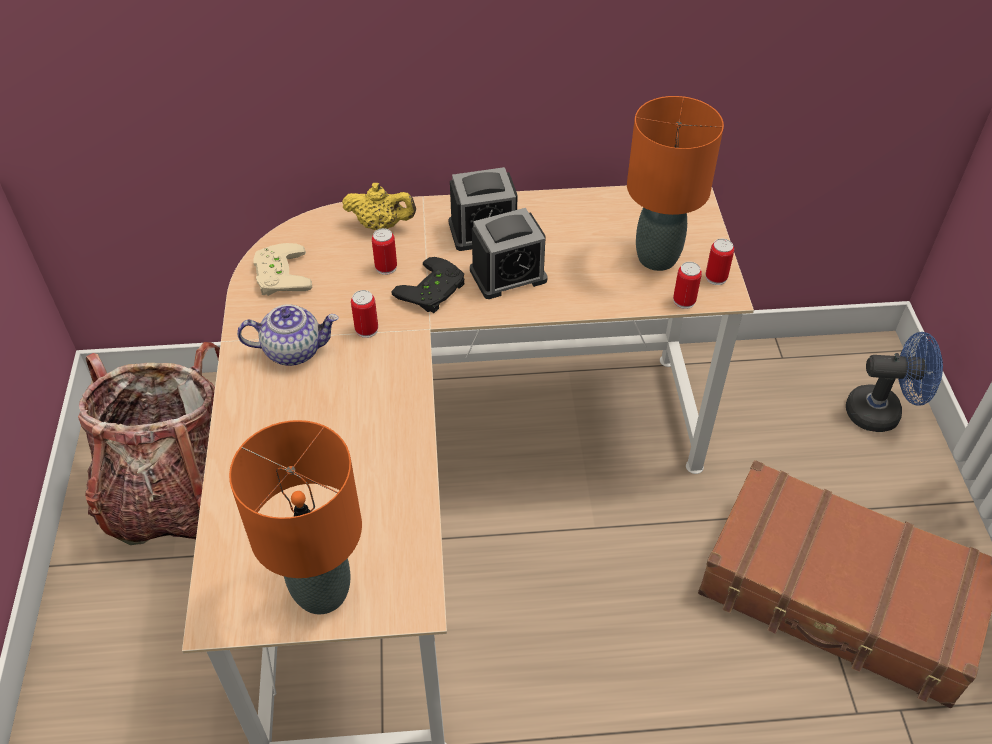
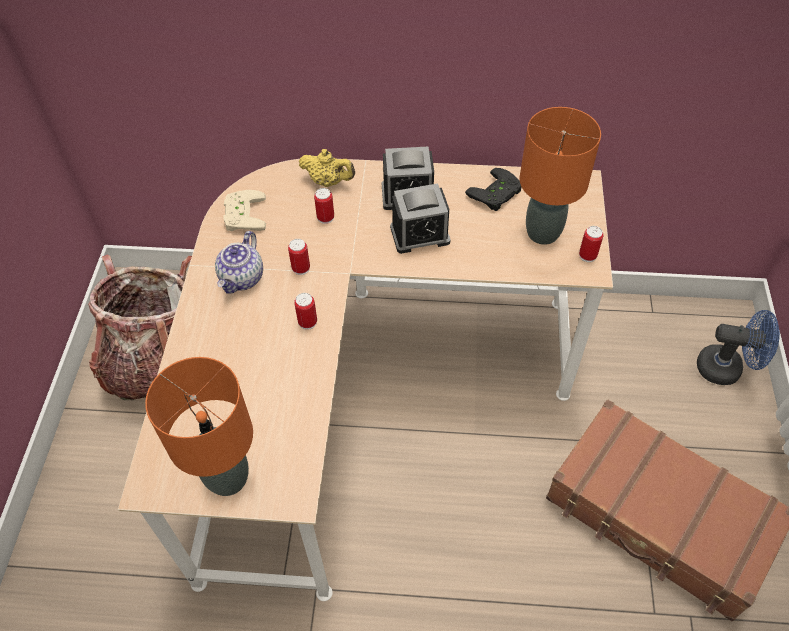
camera: 10 degrees right, 5 degrees up
(294, 350) = (242, 278): teapot -> teapot turned 105 degrees clockwise
(434, 291) = (359, 242): black game controller -> black game controller (497, 194)
(684, 301) = (557, 273): can -> can (307, 322)

